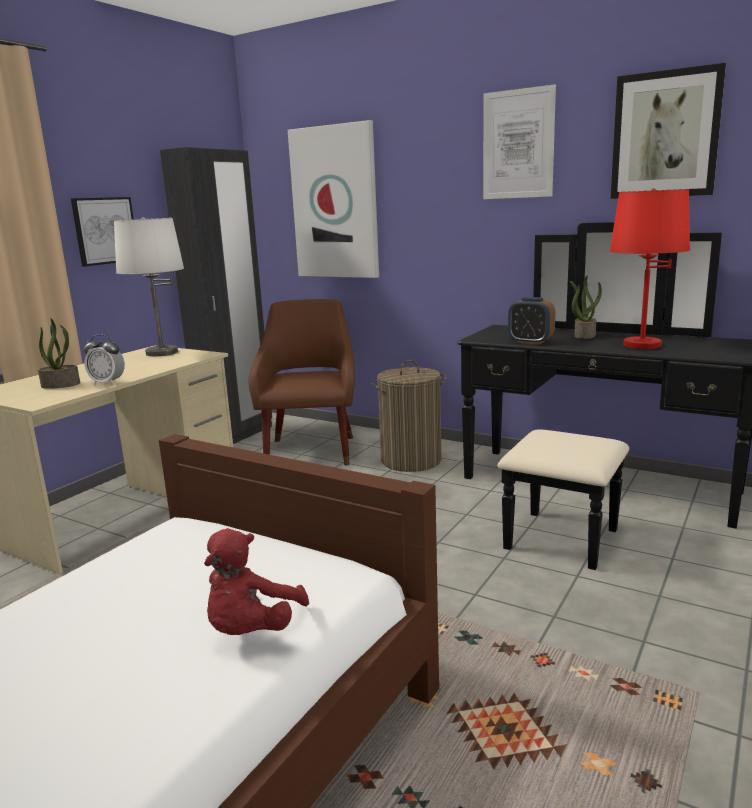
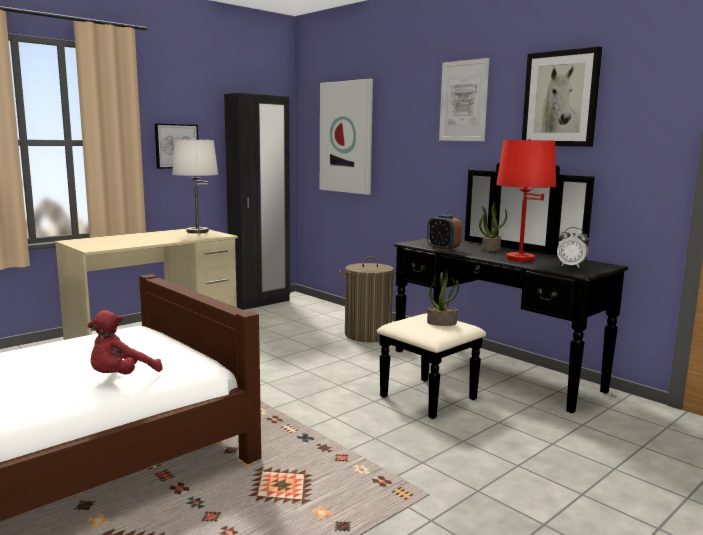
camera: 15 degrees right, 5 degrees down
(61, 385) = (117, 241): potted plant -> potted plant (442, 323)
(107, 383) = (143, 243): alarm clock -> alarm clock (571, 266)
(311, 449) = (304, 318): brown armchair -> none

